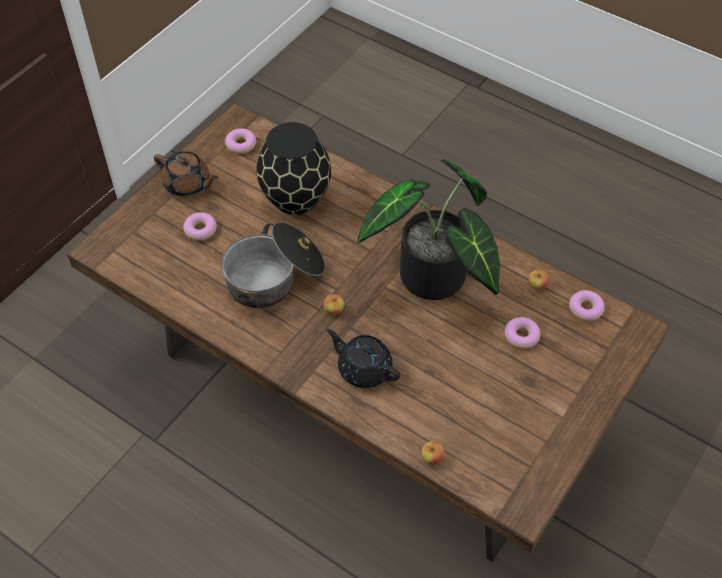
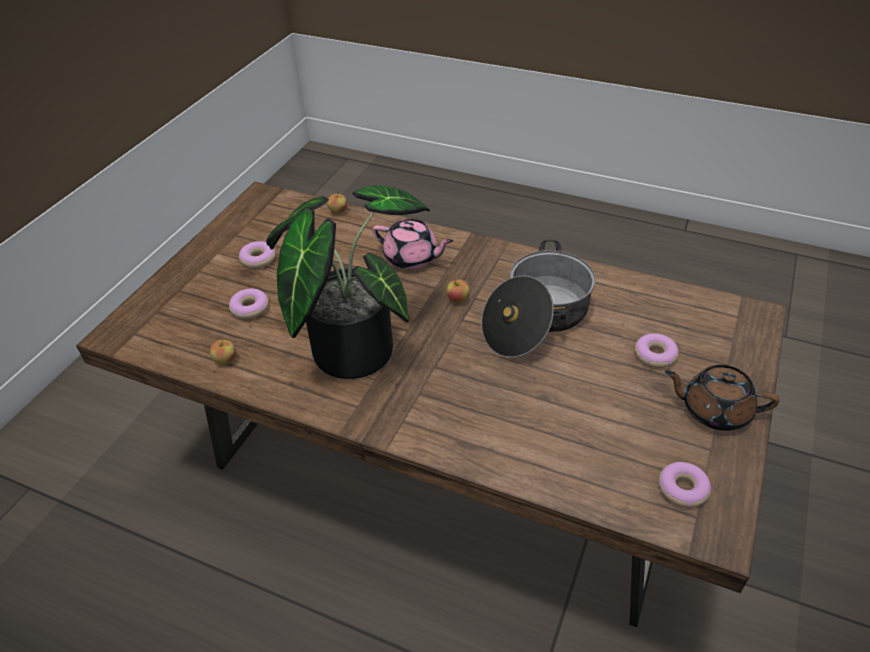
camera: 170 degrees right, 10 degrees down
(296, 199) = (555, 416): black vase -> none
(363, 368) = (412, 258): black teapot -> pink teapot
(585, 309) = (171, 345): donut -> donut (258, 259)

